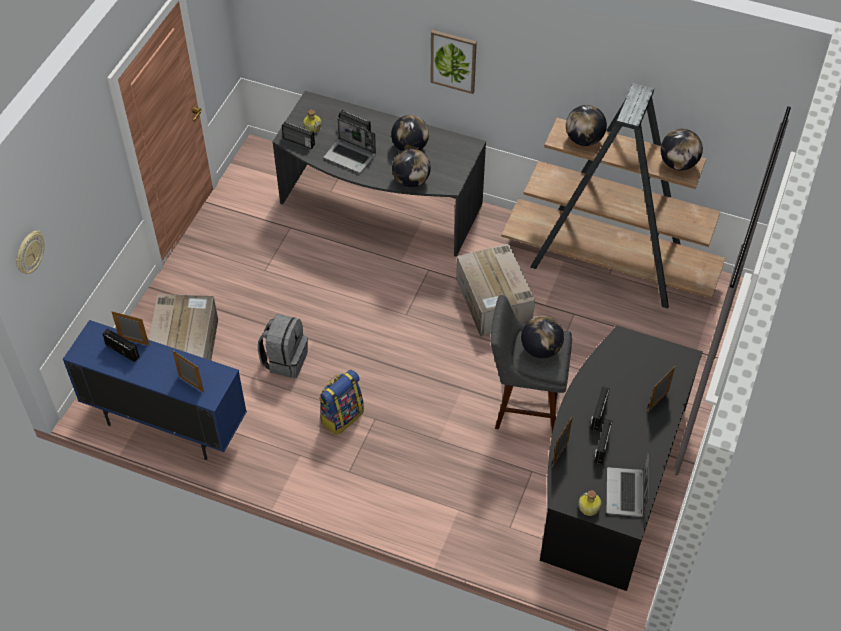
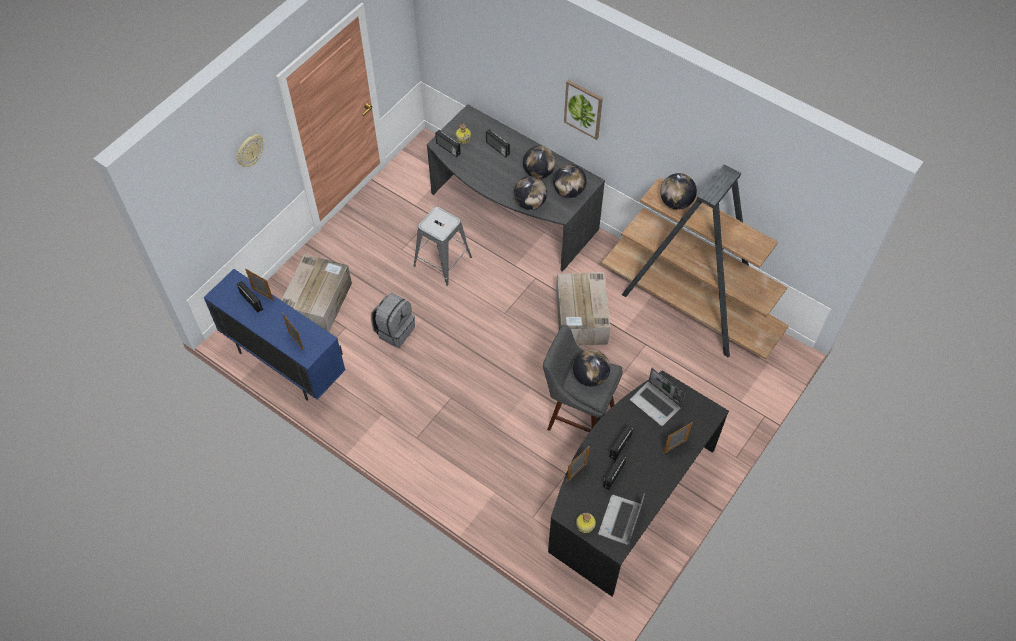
camera: 15 degrees right, 5 degrees up
(29, 253) = (182, 211): wall clock -> wall clock (249, 151)
(317, 273) = (443, 261): none -> grey stool
(341, 416) = (425, 389): backpack -> none
(350, 156) = (486, 171): laptop -> laptop (656, 404)
(678, 164) = (751, 241): globe -> globe (569, 191)

